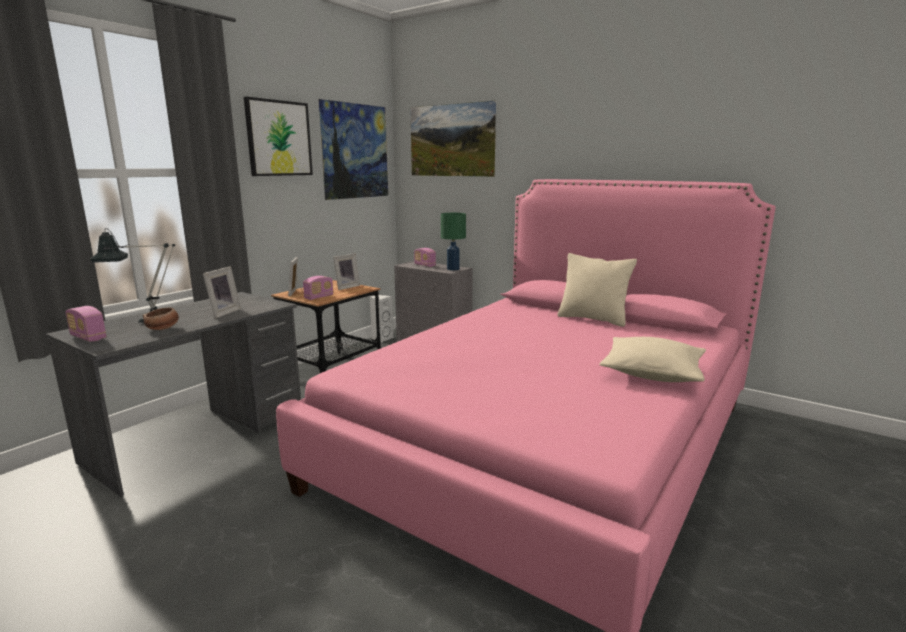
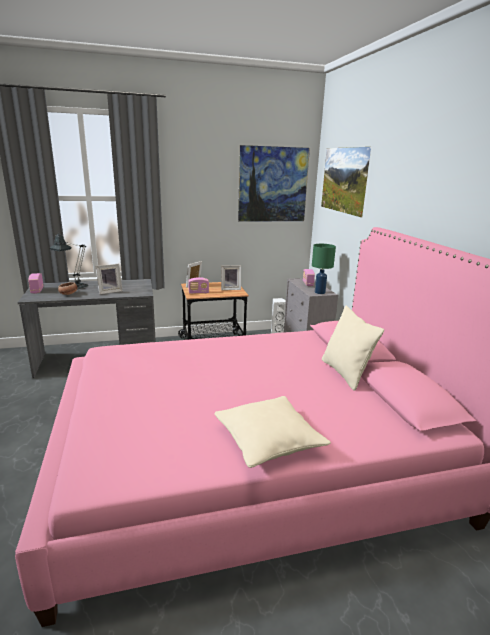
camera: 40 degrees right, 5 degrees up
(279, 138) = (201, 176): picture -> none

